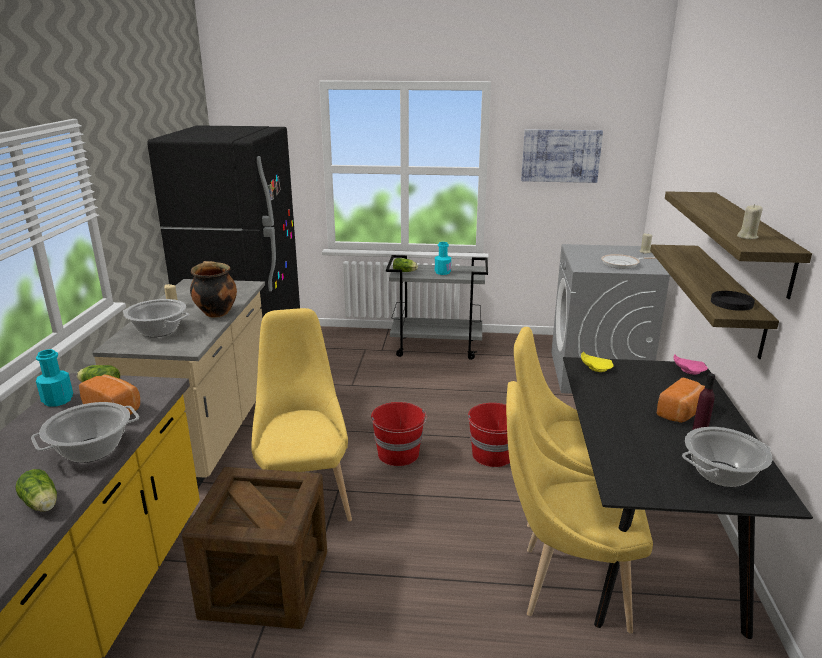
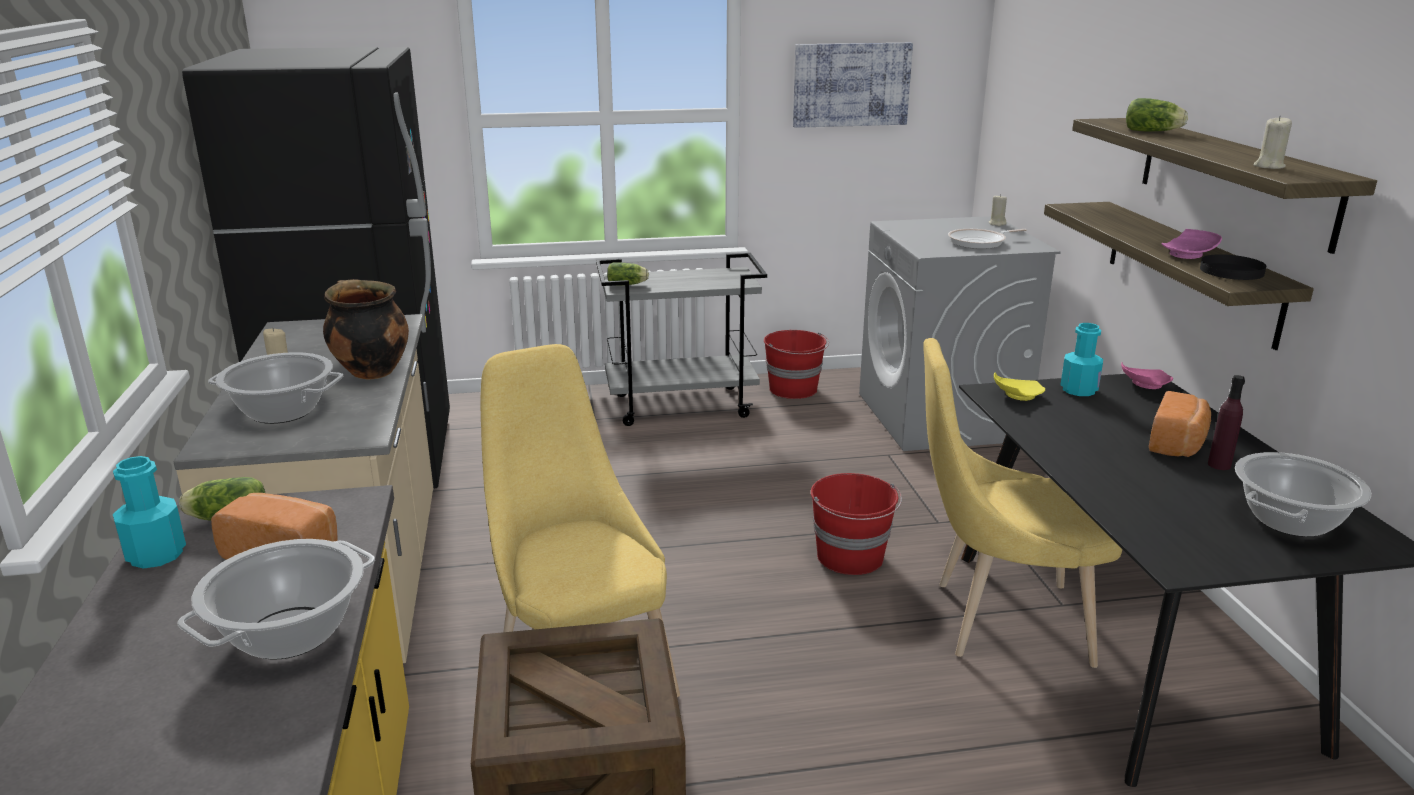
camera: 15 degrees left, 0 degrees up
(42, 504) = (255, 748): lettuce -> lettuce (1154, 131)
(399, 454) = (704, 578): red bucket -> red bucket (794, 389)
(442, 272) = (688, 281): turquoise bottle -> turquoise bottle (1078, 390)
(565, 585) = (1056, 734): yellow chair -> none
(714, 288) = (1189, 254): none -> pink plate

